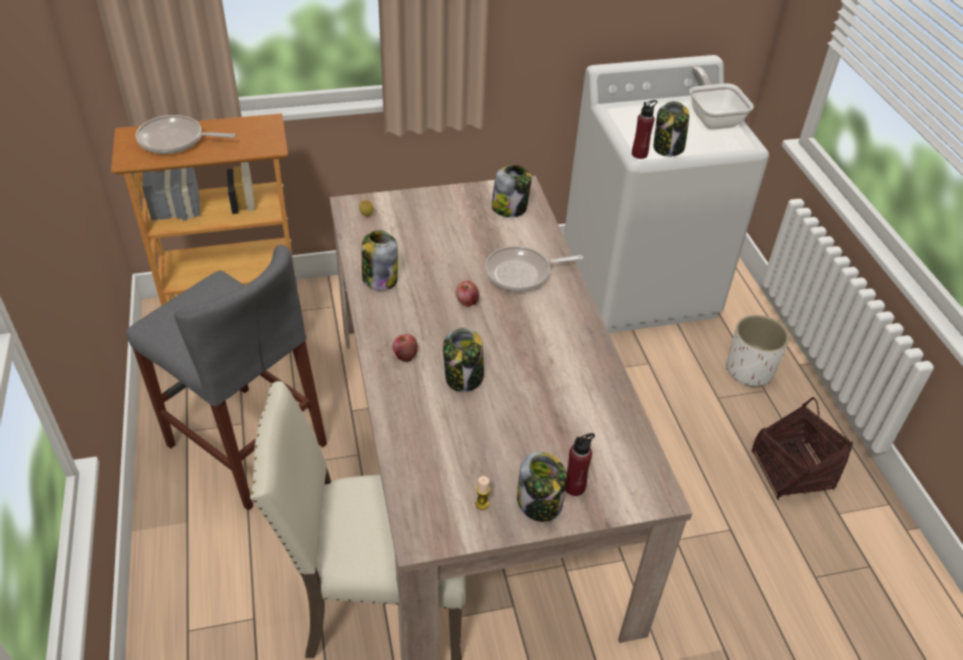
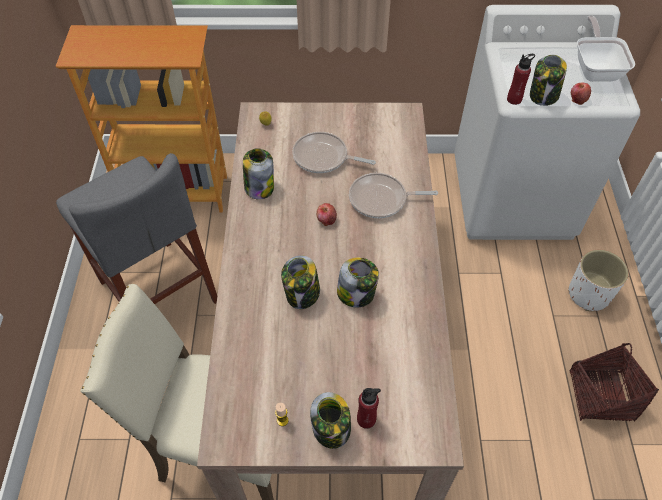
camera: 15 degrees right, 10 degrees up
(175, 140) = (113, 43): frying pan -> frying pan (323, 157)
(405, 355) = (259, 264): apple -> apple (577, 99)
(510, 208) = (390, 133): jar -> jar (356, 293)

